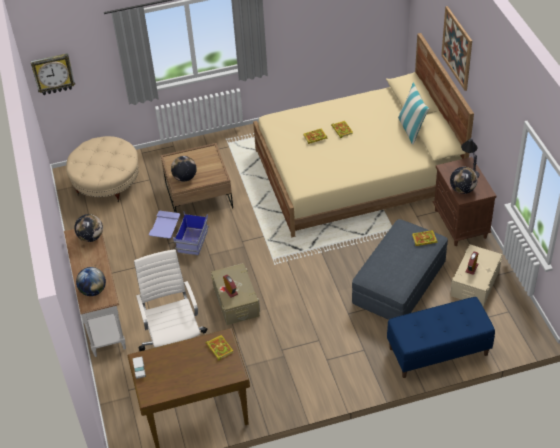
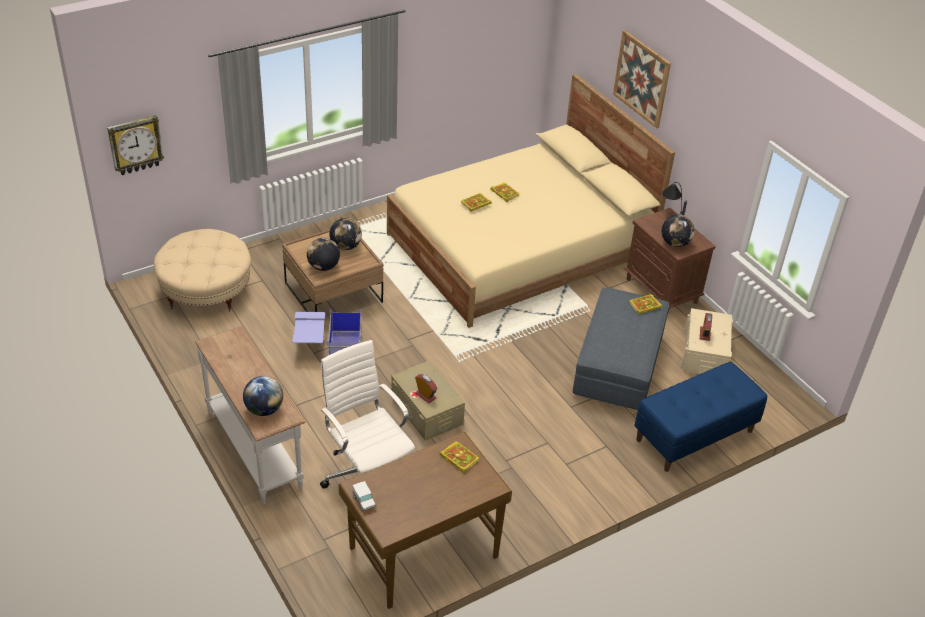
camera: 20 degrees left, 5 degrees down
(91, 237) = (236, 345): globe -> globe (346, 246)
(411, 129) = (585, 186): pillow -> none

